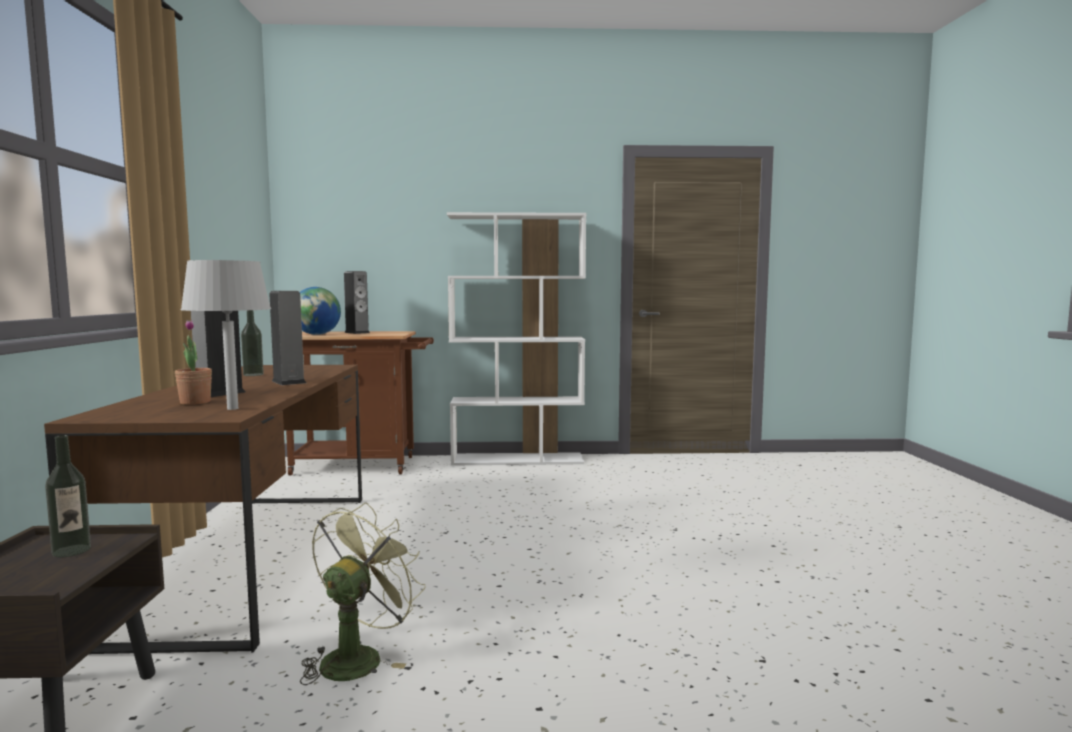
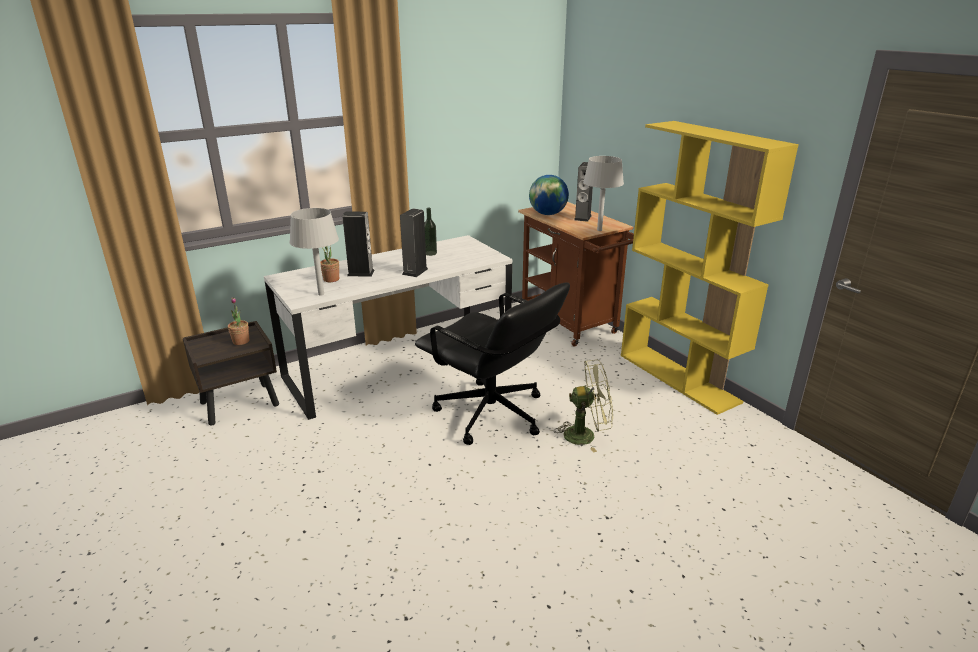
camera: 60 degrees right, 20 degrees up
(71, 551) = (241, 341): bottle -> potted plant
(254, 557) = (399, 366): brown desk -> white desk
(358, 657) = (320, 451): green fan -> green fan (586, 435)
(399, 333) = (599, 230): none -> grey table lamp
(454, 533) = (491, 414): none -> black office chair
(518, 459) = (679, 378): white bookcase -> yellow bookcase

